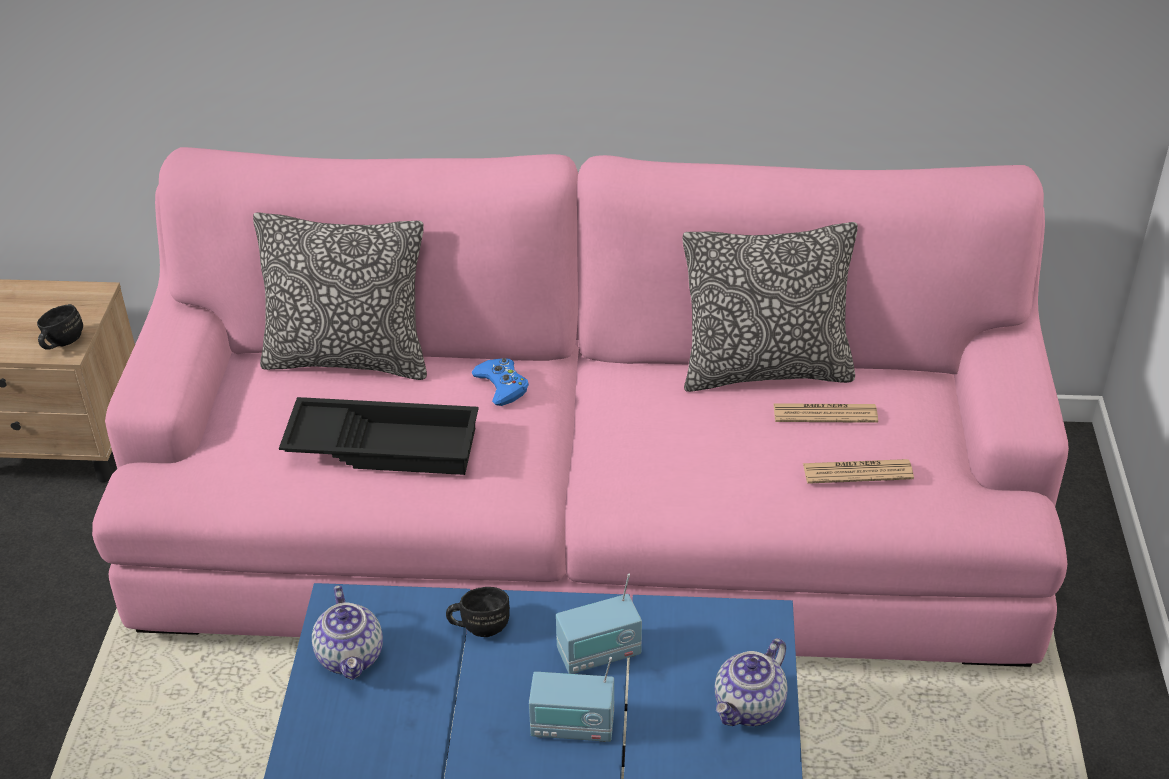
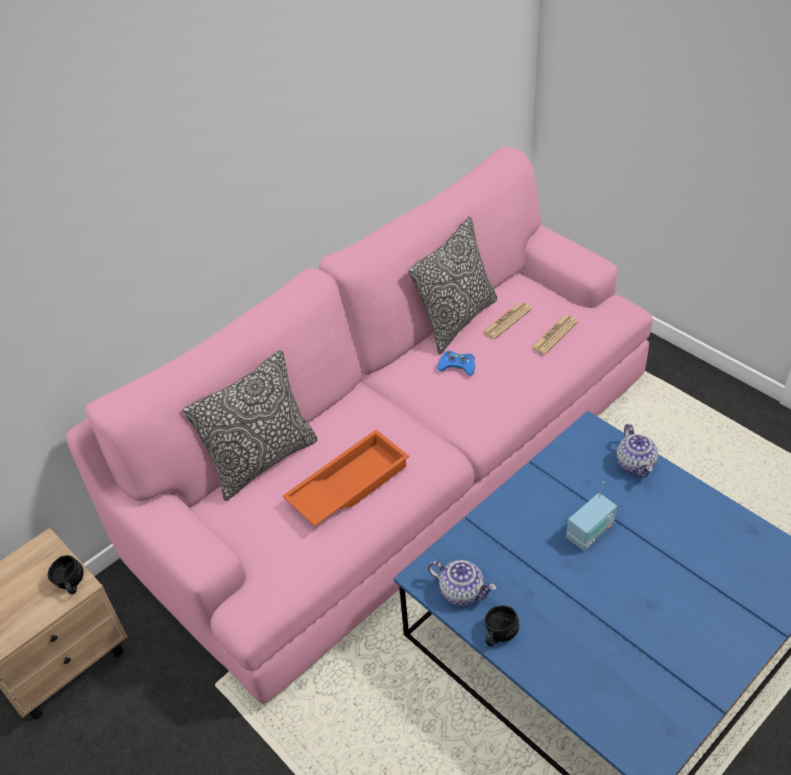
camera: 45 degrees left, 5 degrees up
(385, 444) = (348, 484): black tray -> orange tray
(479, 625) = (492, 528): black mug -> black mug (498, 634)
(502, 386) = (357, 414): blue game controller -> blue game controller (457, 366)
(599, 654) = (555, 495): radio -> none

